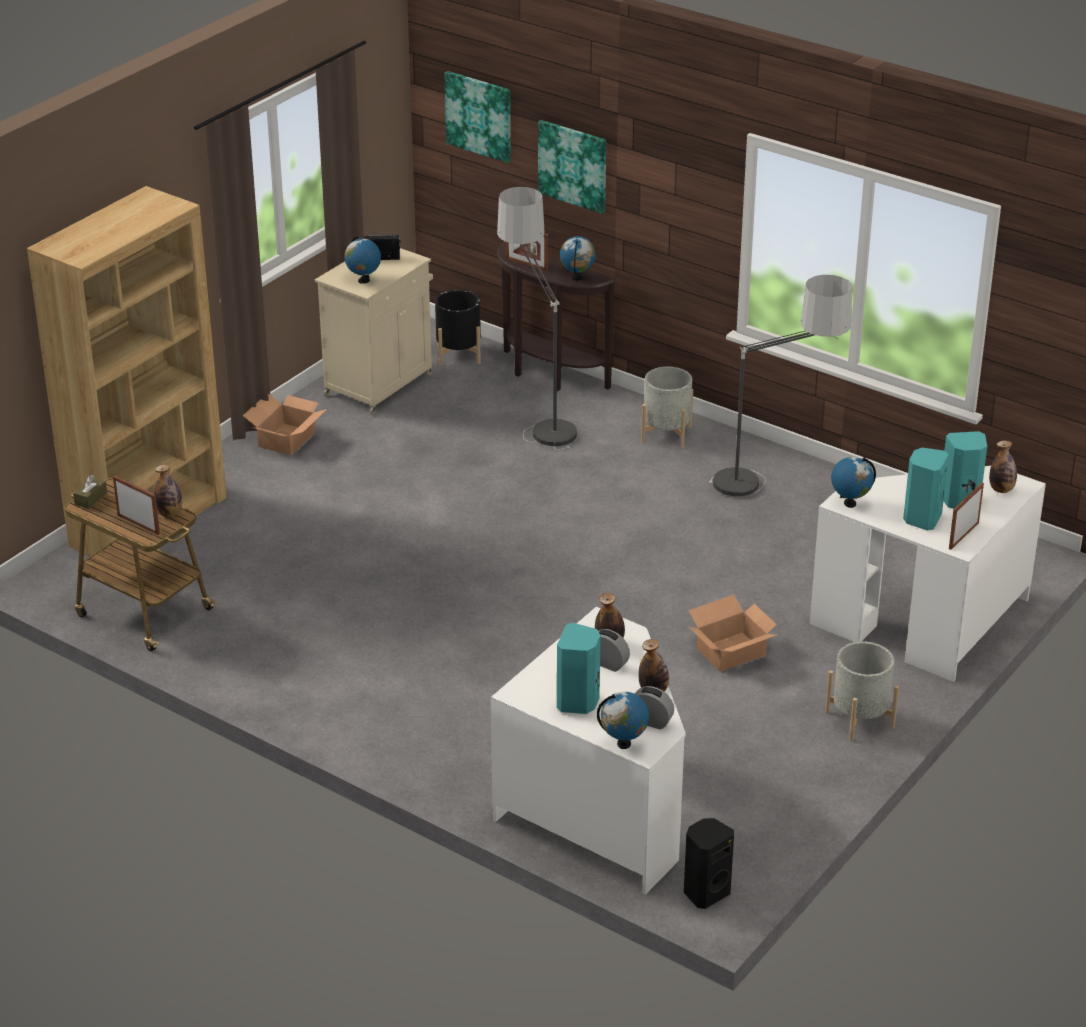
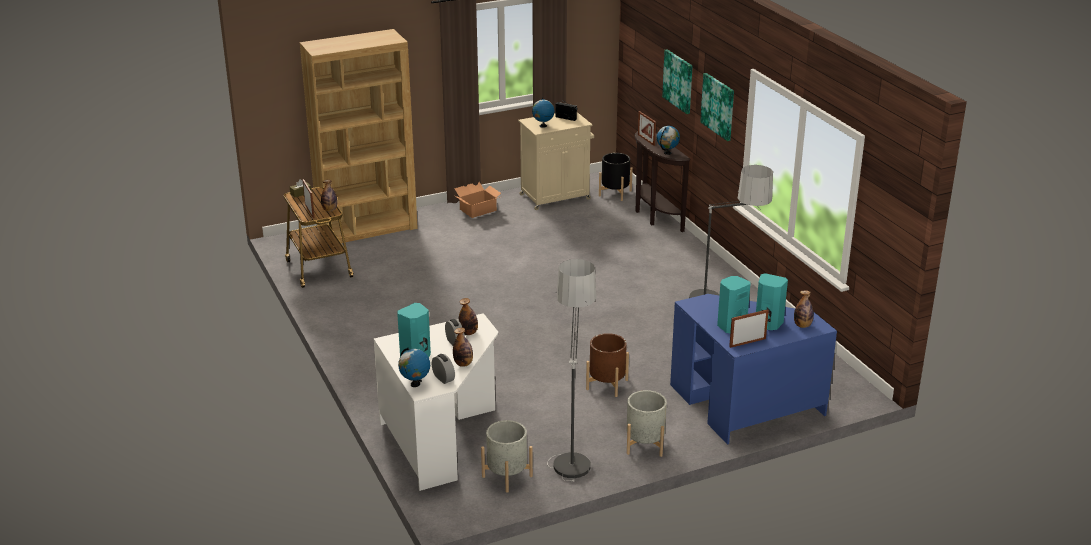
camera: 30 degrees right, 5 degrees down
(479, 115) = (643, 44): picture -> picture (718, 106)
(537, 419) = (624, 236): floor lamp -> floor lamp (571, 449)
(666, 434) = (691, 263): grey planter -> grey planter (507, 476)
(705, 892) = (453, 502): black speaker -> none
(732, 652) = (607, 384): cardboard box -> brown planter
(850, 503) = (695, 305): globe -> none
(926, 622) = (744, 406): white desk -> blue desk

